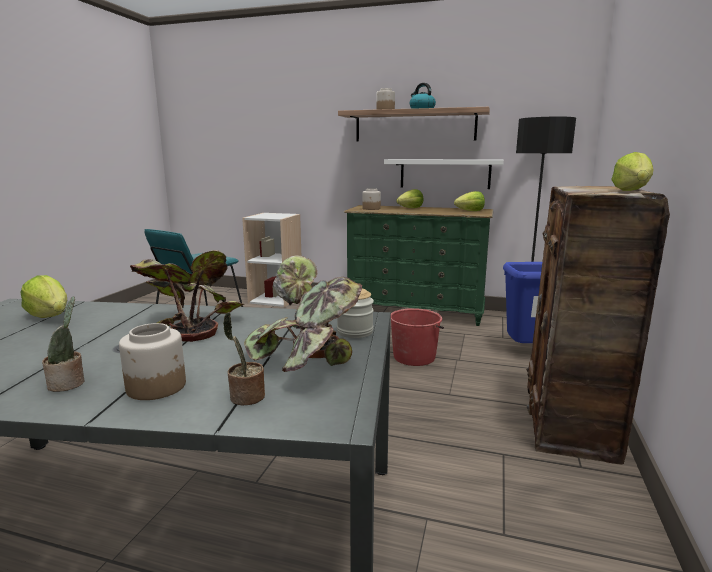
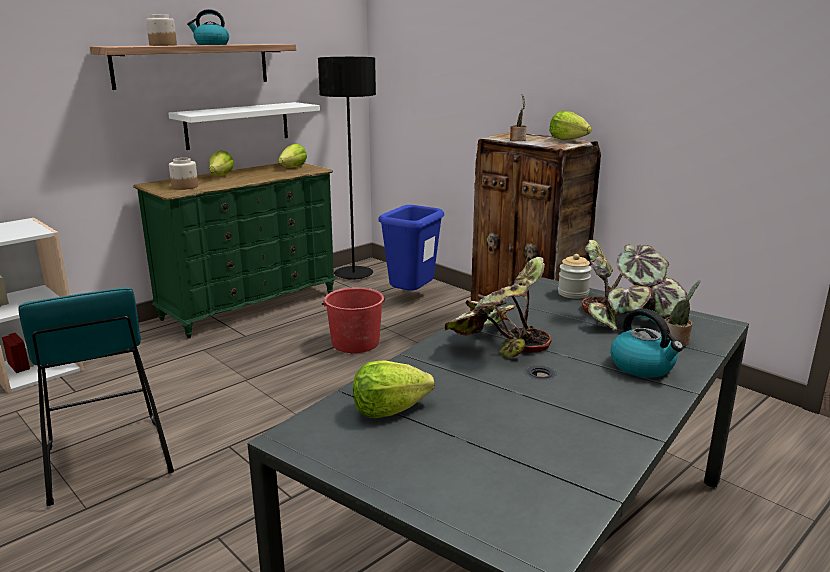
camera: 60 degrees left, 5 degrees up
(69, 384) = (619, 398): potted plant -> potted plant (518, 140)
(157, 386) = (643, 366): jar -> kettle

